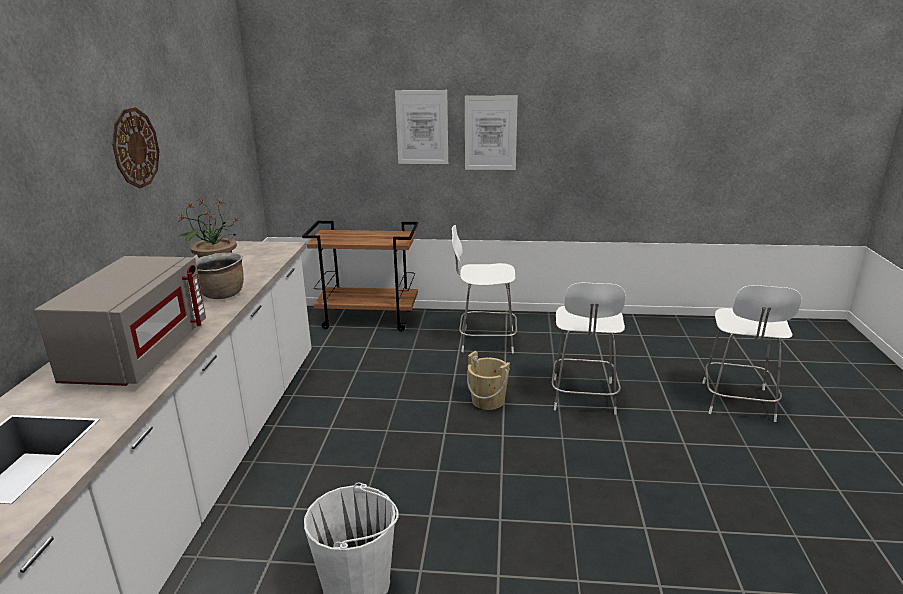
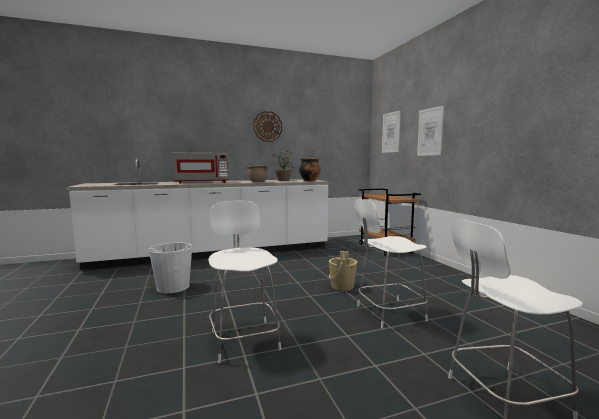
camera: 65 degrees right, 15 degrees down
(277, 253) = (309, 181): none -> cooking pot
(485, 340) = (412, 274): white stool -> white stool (244, 338)
(490, 133) = (465, 131): picture -> picture (391, 132)

